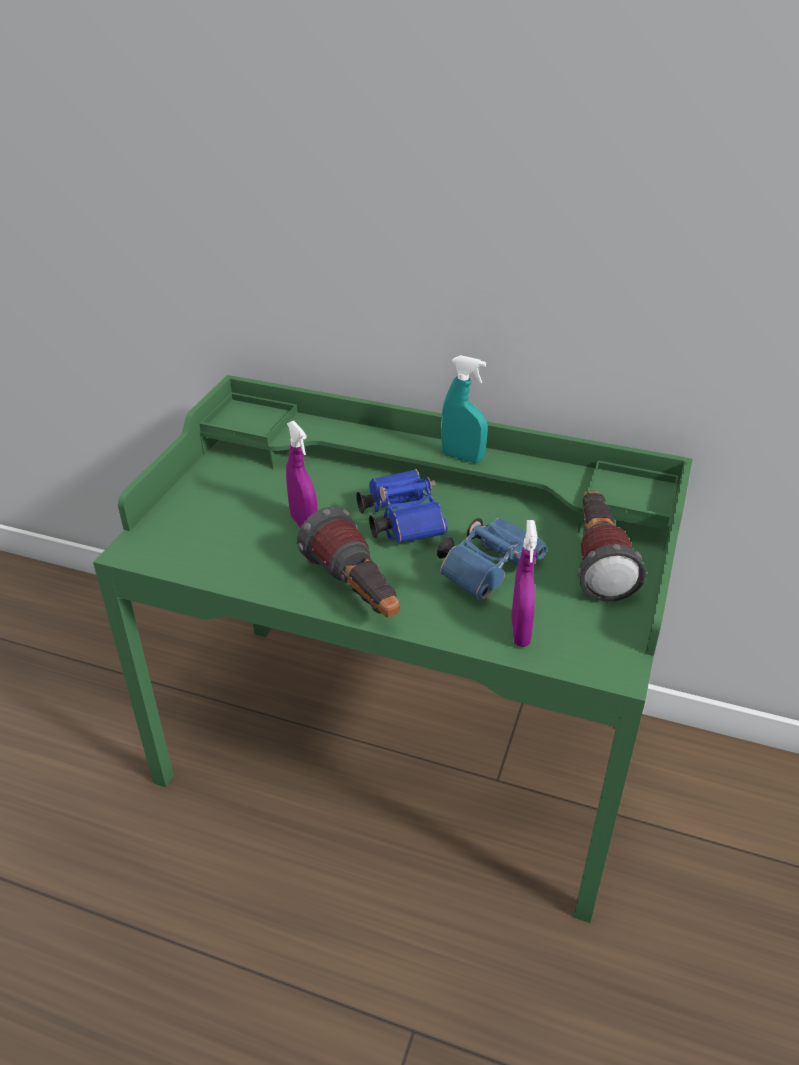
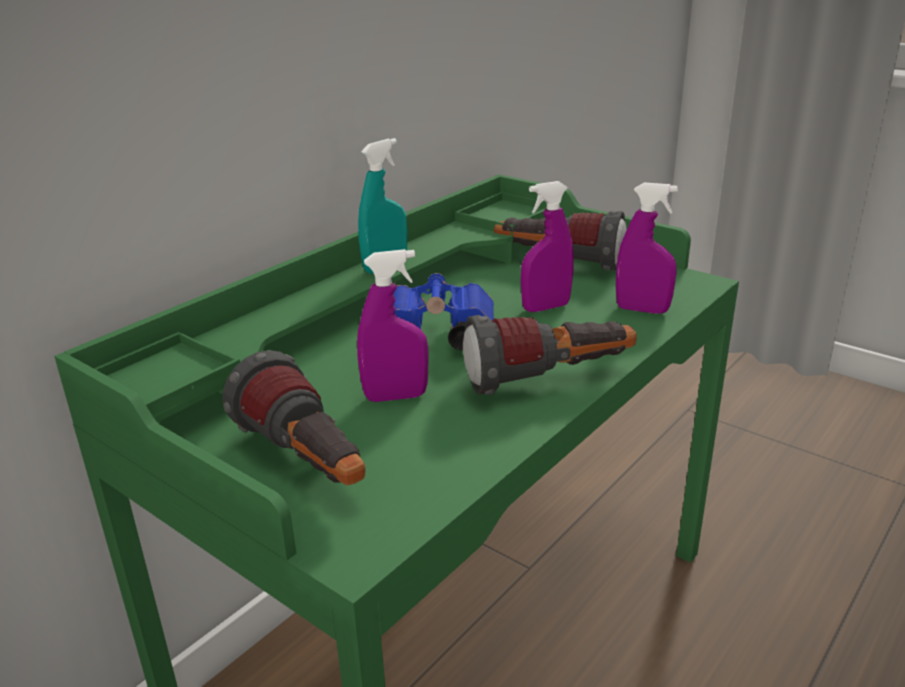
camera: 70 degrees left, 10 degrees down
(212, 510) = (307, 465): none -> flashlight
(490, 569) = (546, 307): blue binoculars -> purple spray bottle

